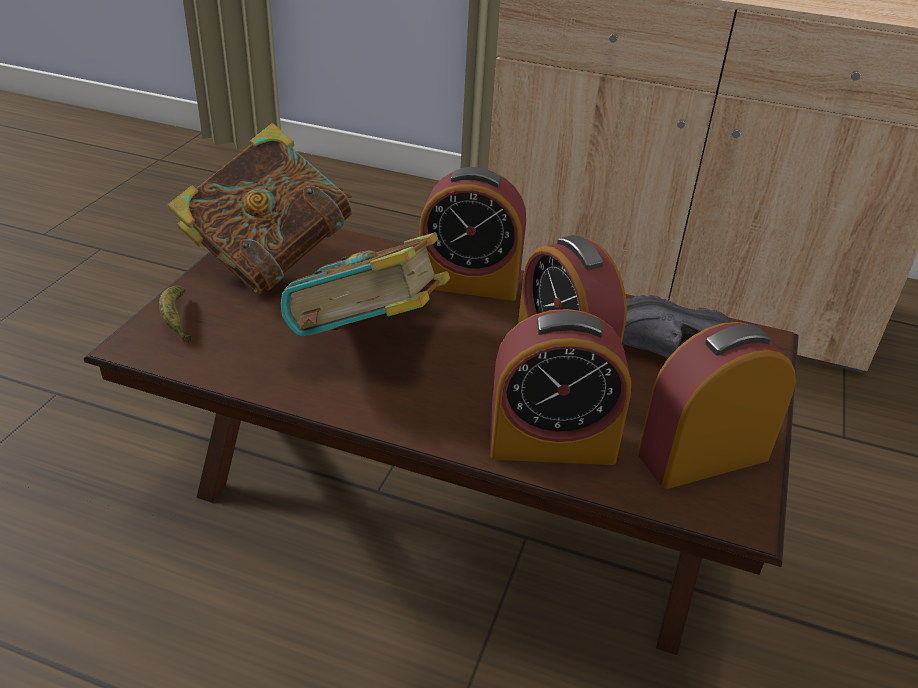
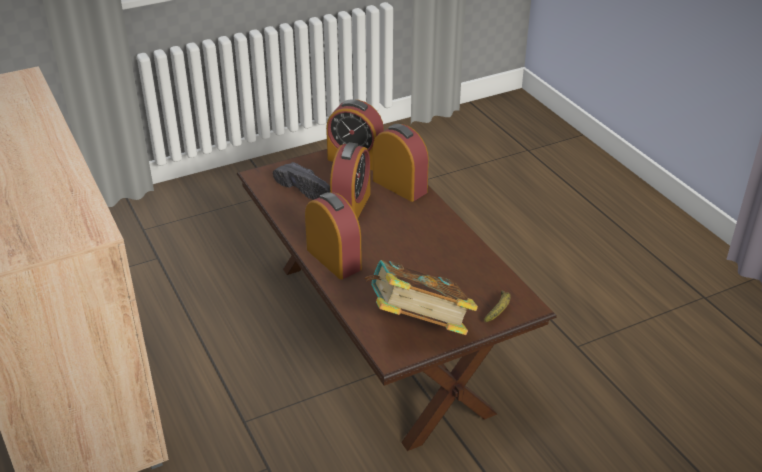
camera: 135 degrees left, 0 degrees up
(371, 340) = (417, 254): book -> none

